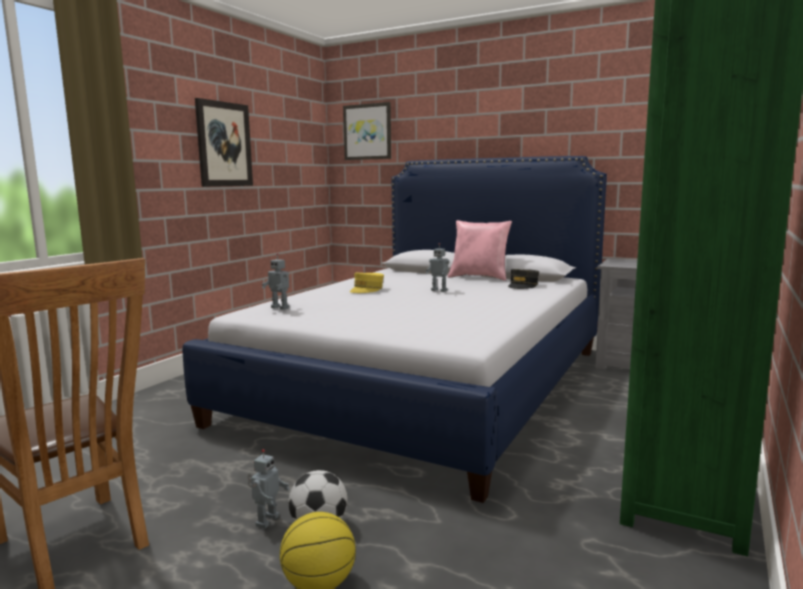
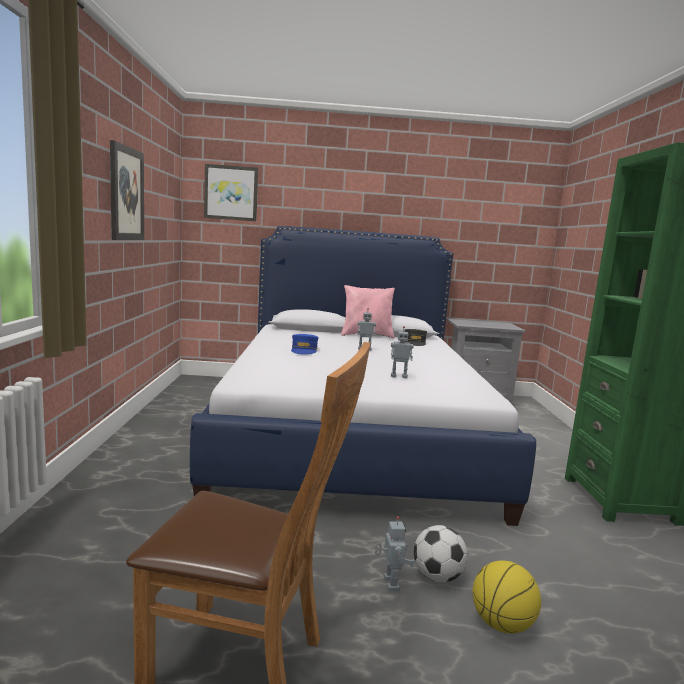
camera: 30 degrees left, 0 degrees up
(281, 308) = (273, 374): toy robot -> toy robot (399, 376)
(367, 290) = (304, 350): yellow cap -> blue cap

